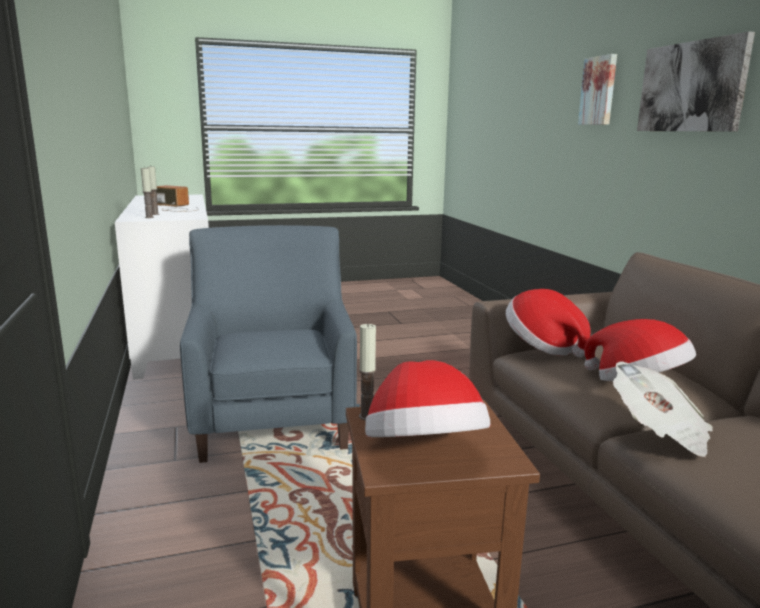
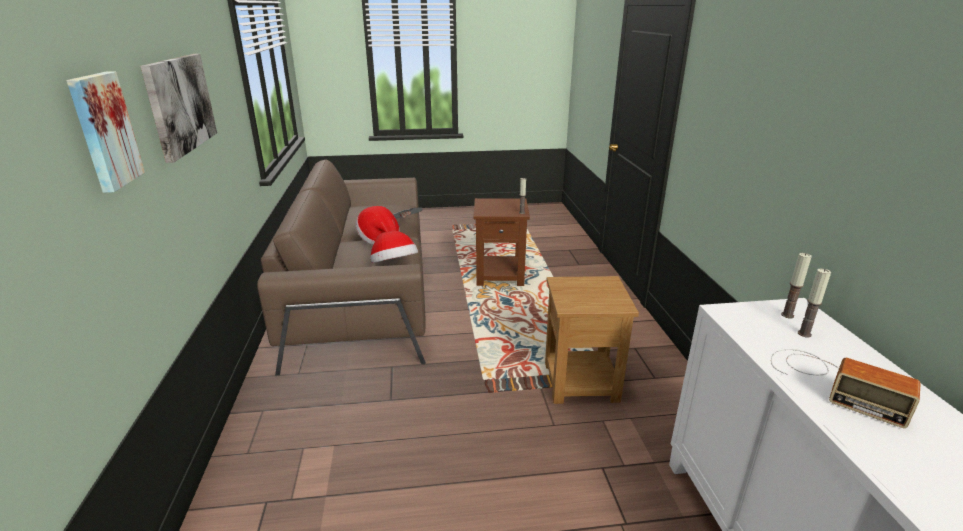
camera: 170 degrees left, 10 degrees up
(273, 416) = (579, 382): blue armchair -> brown side table
(424, 453) = (506, 203): hat -> none

